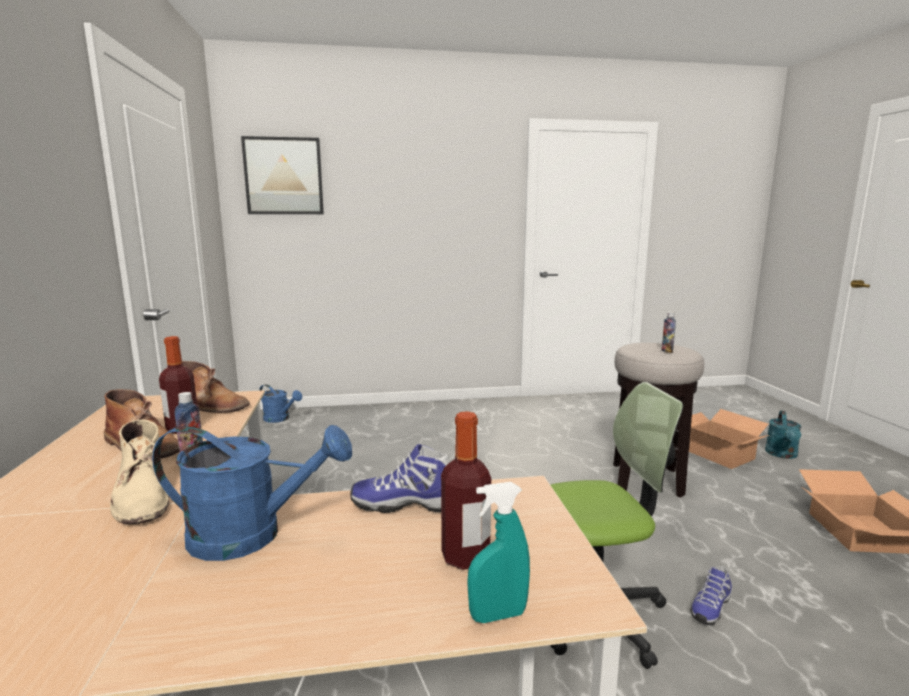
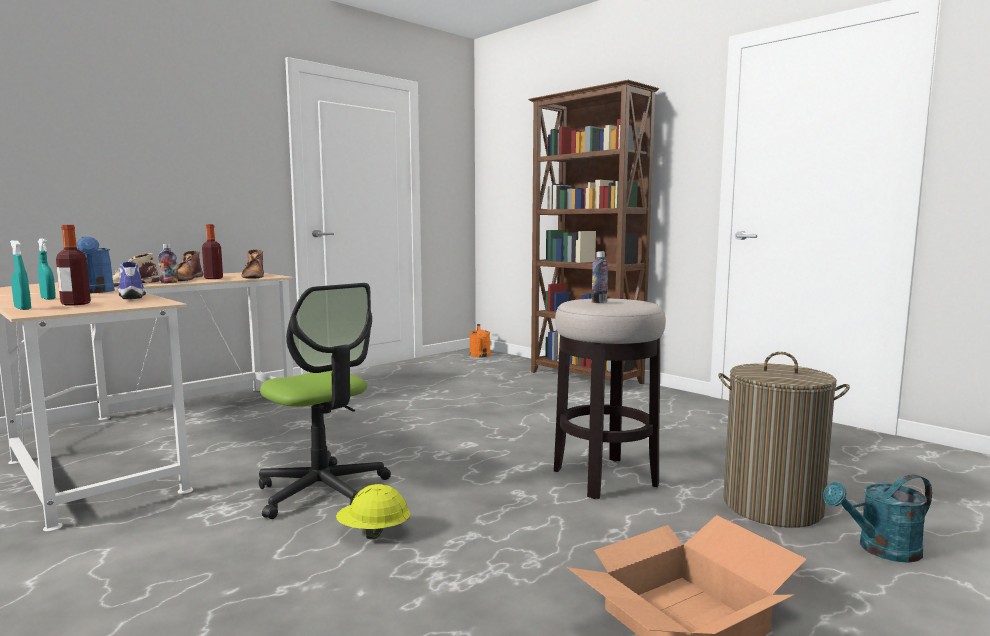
camera: 55 degrees right, 5 degrees down
(280, 419) = (480, 356): blue watering can -> orange watering can
(283, 176) = (511, 141): picture -> none
(326, 586) = (48, 299): none -> turquoise spray bottle
(423, 409) = (585, 378): none -> brown bookcase
(709, 607) = (373, 533): shoe -> yellow hard hat
(719, 454) = (772, 506): cardboard box -> laundry basket

